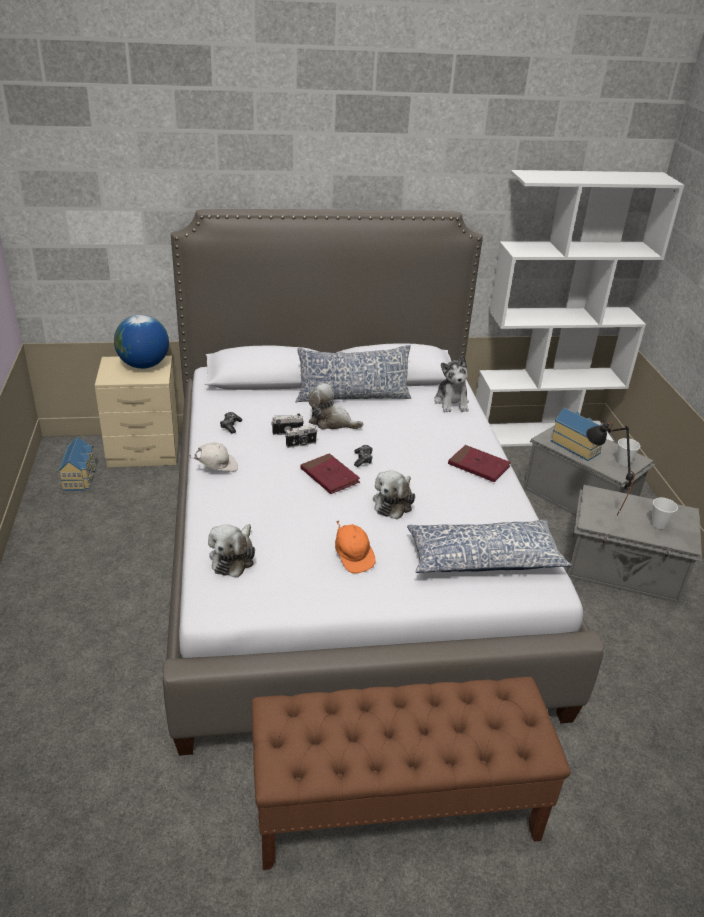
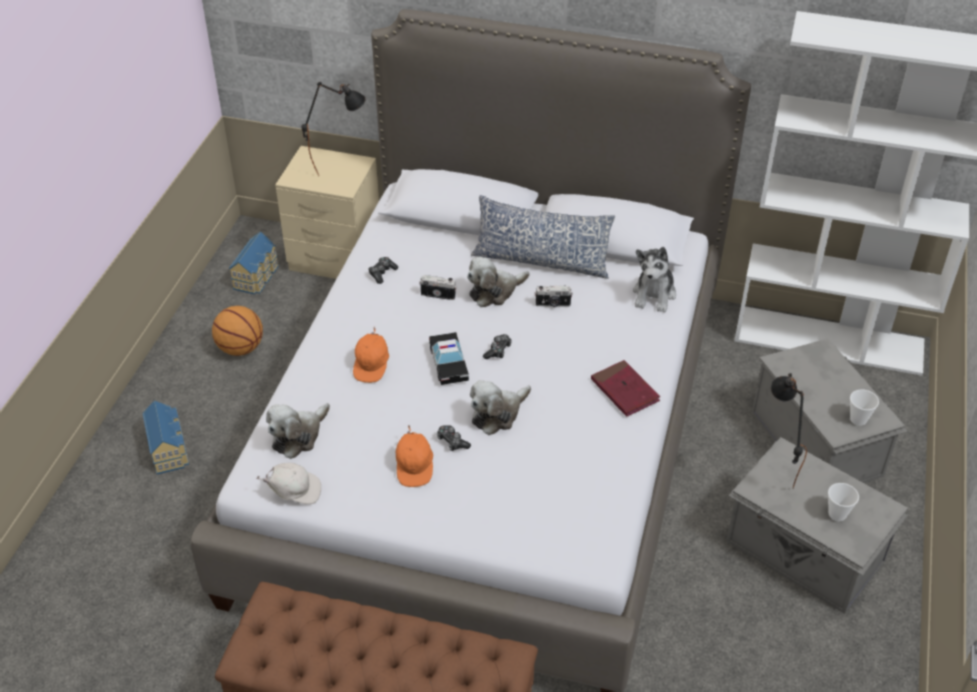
camera: 25 degrees right, 10 degrees up
(93, 533) = (241, 348): none -> basketball
(144, 365) = (338, 167): globe -> black table lamp
(216, 467) = (339, 324): white cap -> white cap (294, 491)
(266, 491) = (372, 366): none -> orange cap
(301, 444) = (443, 315): camera -> camera (553, 304)
(329, 476) = (448, 364): red book -> toy car
(331, 422) = (494, 291): plush toy -> plush toy turned 75 degrees counterclockwise
(371, 531) = (452, 442): none -> game controller
(483, 558) = (548, 506): pillow -> none
(576, 446) = (812, 381): toy house -> toy house (170, 449)

